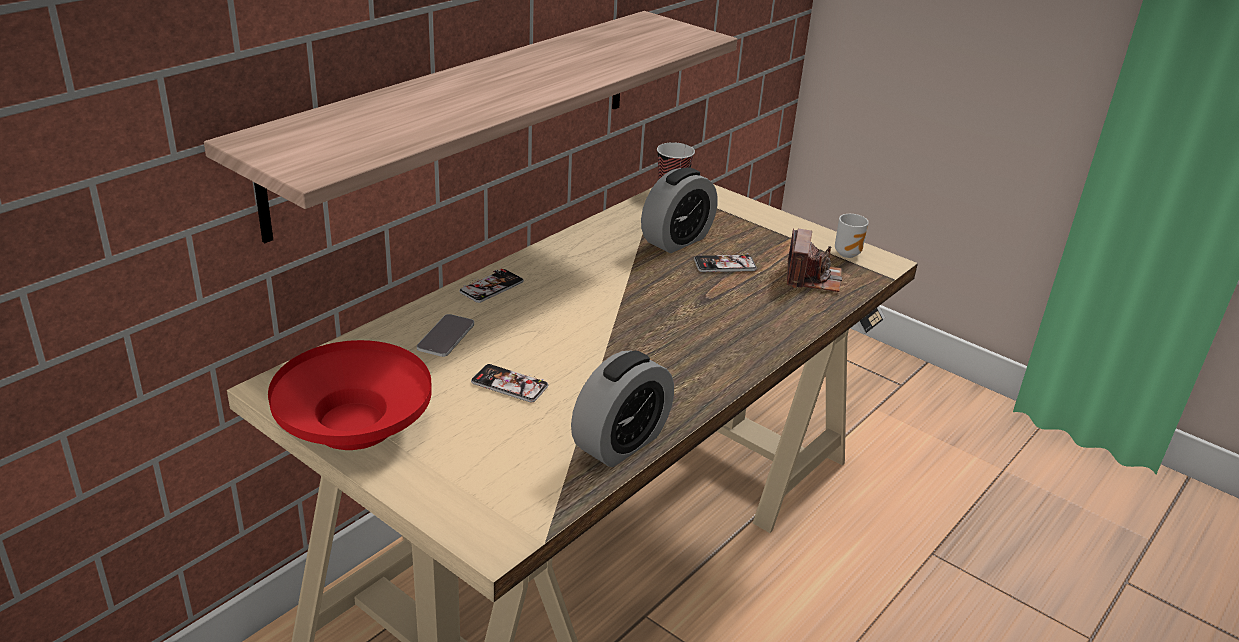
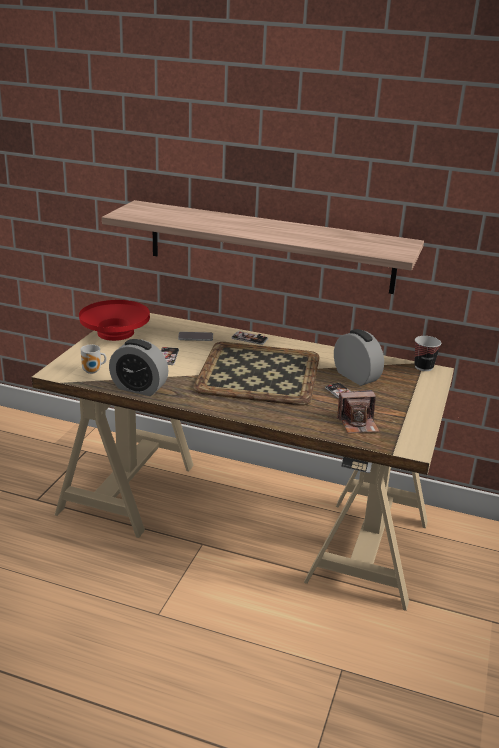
camera: 70 degrees right, 5 degrees down
(627, 313) = (257, 374): none -> tray
(677, 240) = (356, 377): alarm clock -> alarm clock turned 150 degrees counterclockwise
(848, 253) = (409, 434): mug -> mug (93, 371)

